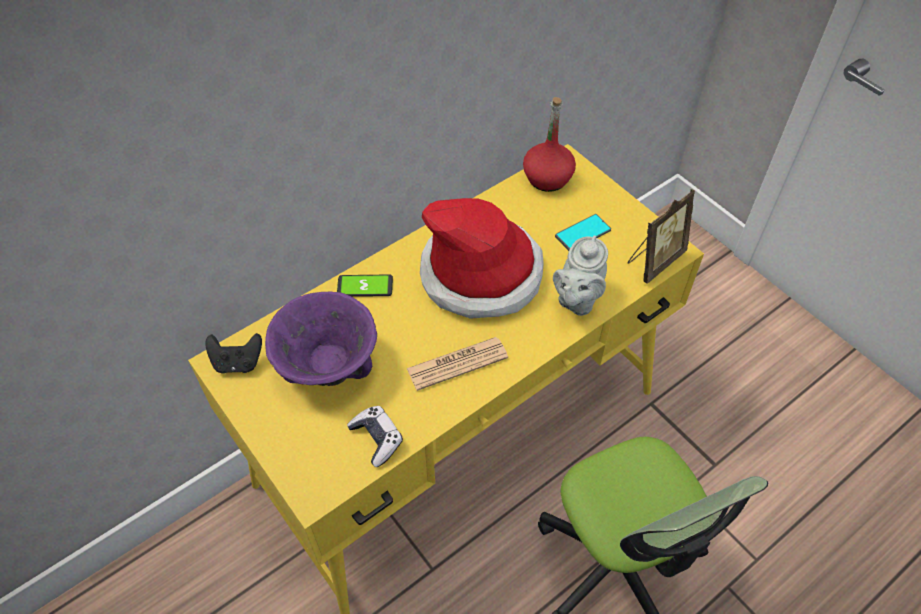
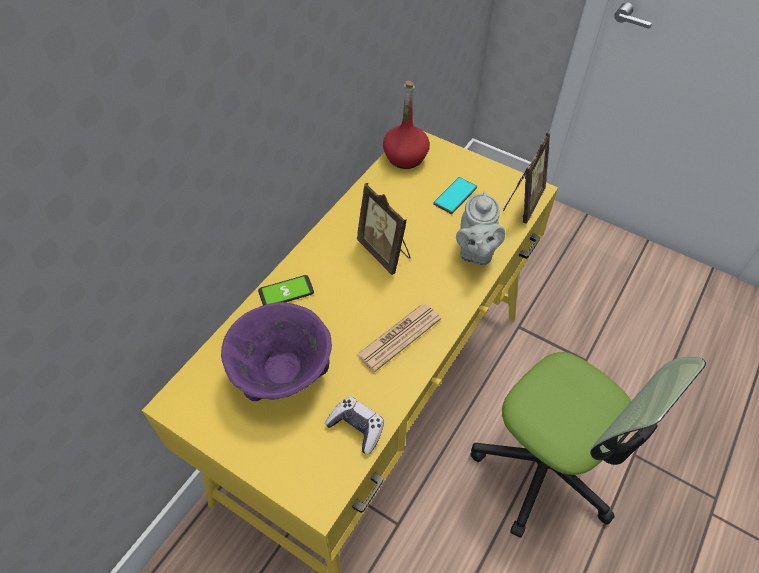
camera: 20 degrees left, 0 degrees up
(238, 362) = (193, 397): black game controller -> none
(481, 273) = (385, 252): hat -> picture frame

